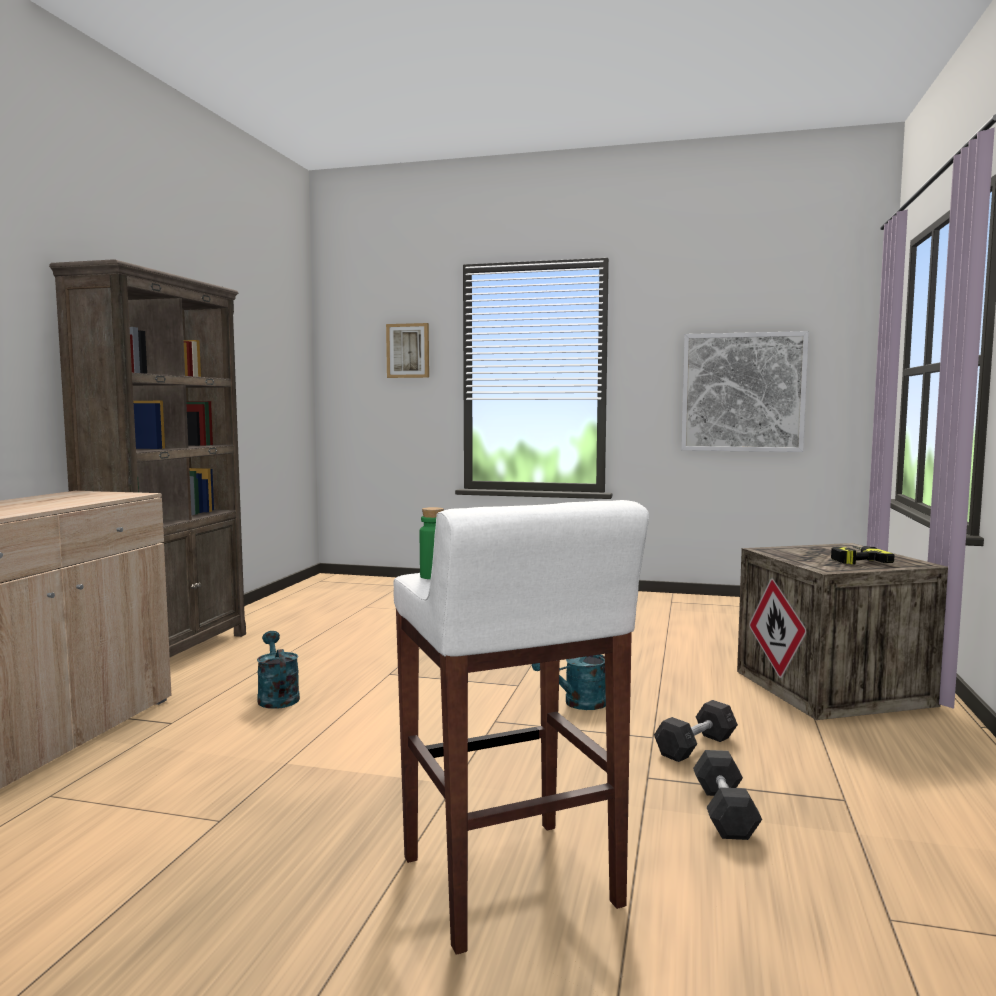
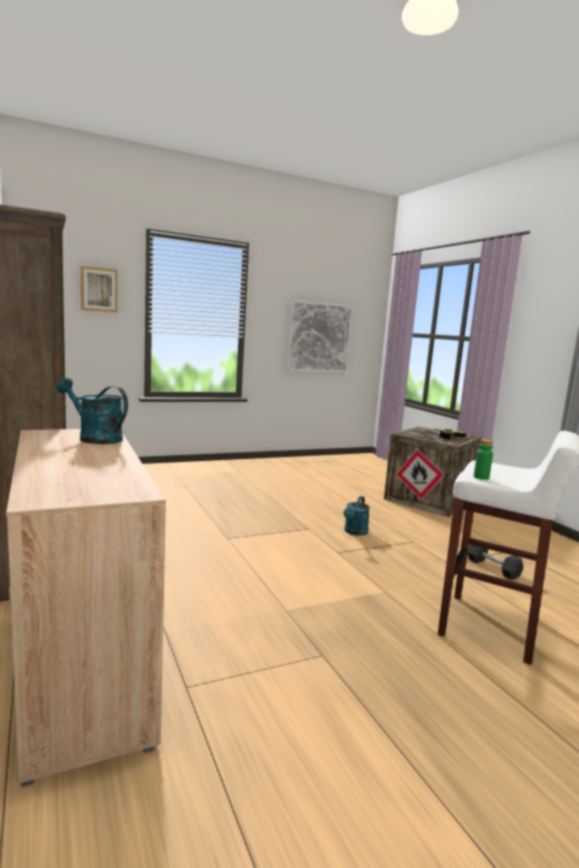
camera: 40 degrees left, 5 degrees up
(277, 697) = (190, 571): turquoise watering can -> turquoise watering can (95, 438)
(695, 746) = (434, 541): grey dumbbell -> none

